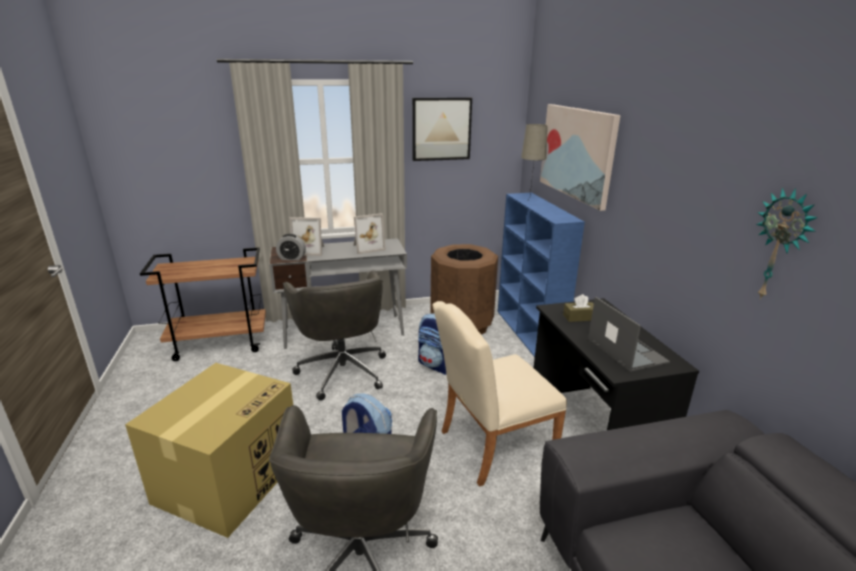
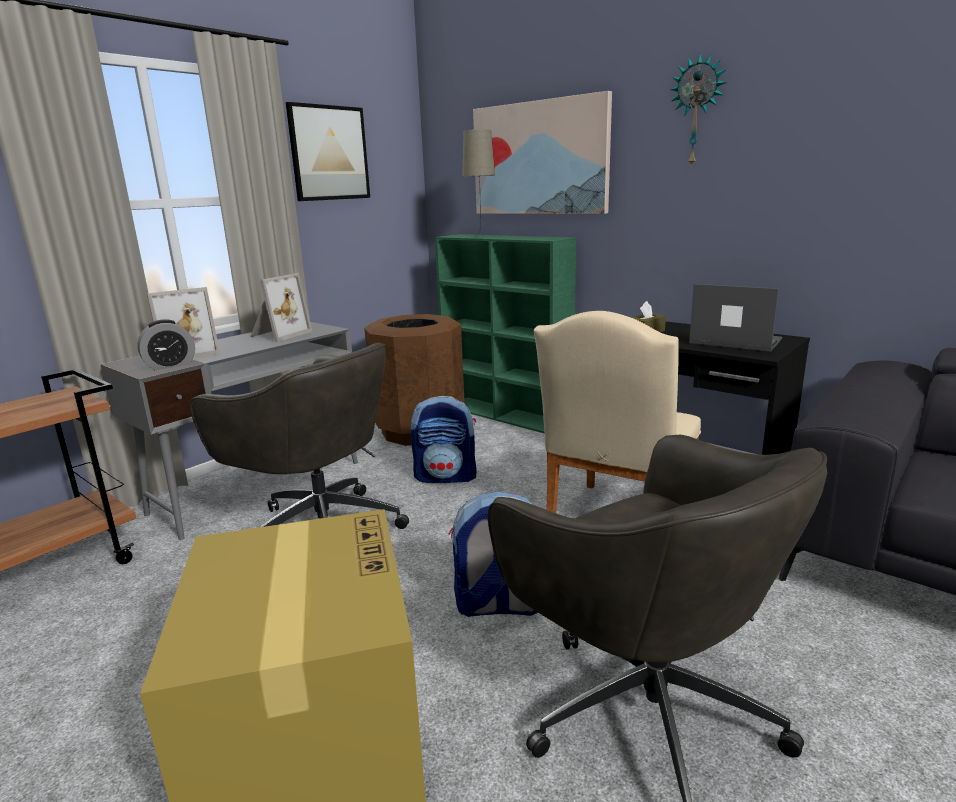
camera: 35 degrees left, 5 degrees down
(529, 333) = (506, 415): blue bookcase -> green bookcase
(781, 246) = (887, 165): wall clock -> wall clock (697, 111)

